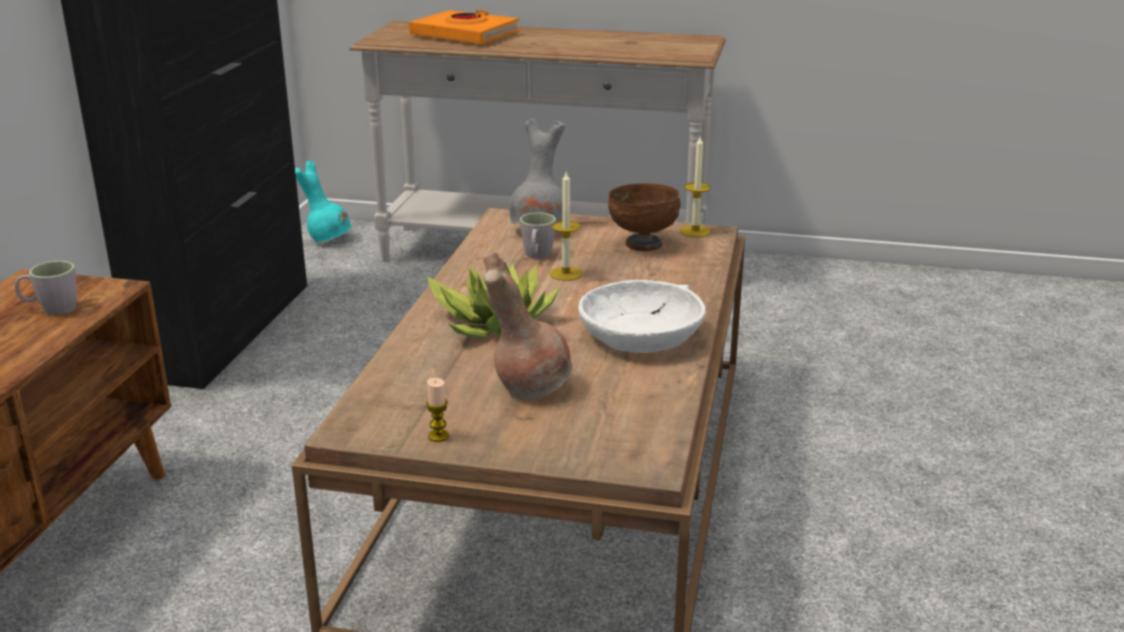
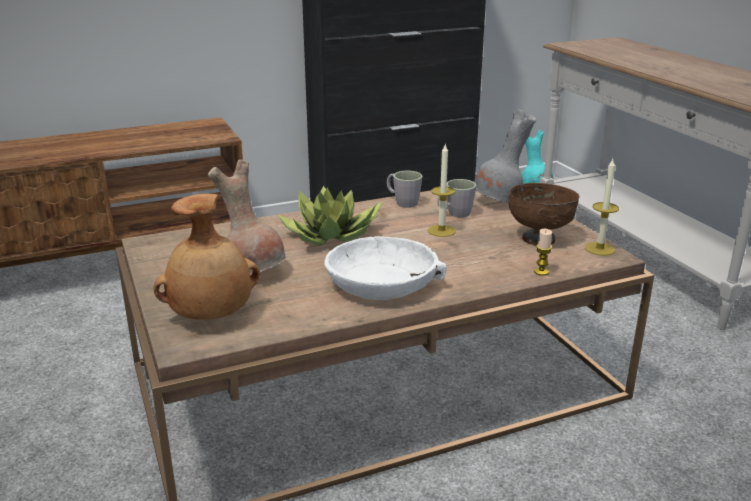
camera: 55 degrees right, 0 degrees up
(51, 309) = (184, 136): grey mug -> grey mug (402, 202)
(438, 436) = (162, 267): candle -> candle (541, 272)
(465, 35) = (634, 53): orange book -> none
(603, 435) = (212, 316): none -> brown vase

